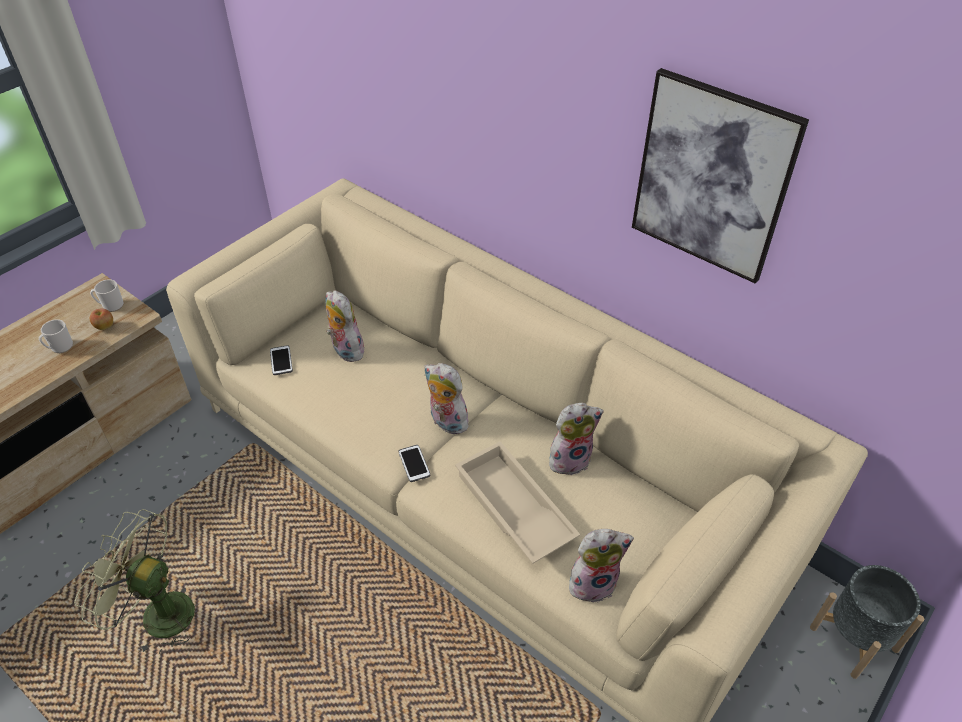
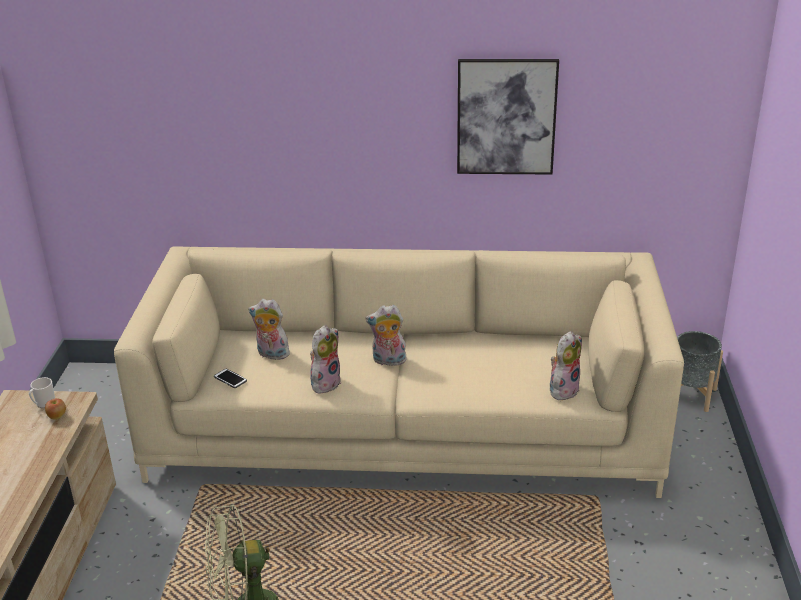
camera: 35 degrees left, 15 degrees down
(60, 347) = (34, 443): mug -> none
(414, 464) = (393, 388): phone -> none
(512, 509) = (481, 380): beige tray -> none
(570, 459) = (486, 344): plush toy -> plush toy (325, 383)

